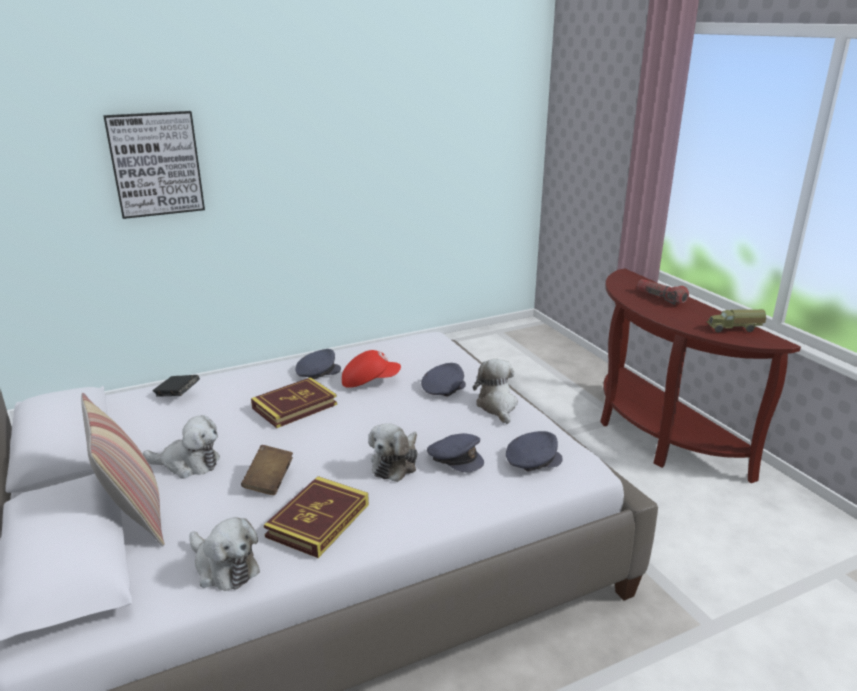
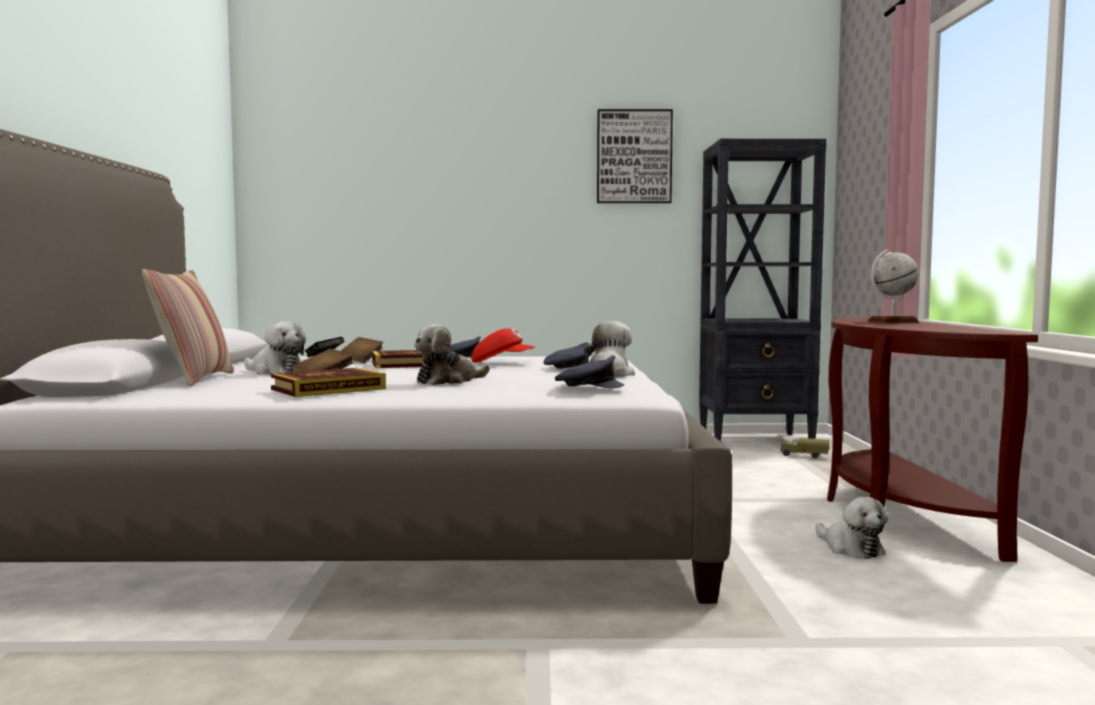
camera: 25 degrees right, 20 degrees down
(156, 164) = (404, 207): picture -> picture (634, 157)
(224, 567) = (215, 394): plush toy -> plush toy (850, 548)
(230, 400) = (361, 361): none -> brown book
(456, 458) = (510, 380): grey cap -> none
(493, 339) = (756, 441): none -> black bookcase
(661, 298) = (892, 322): flashlight -> globe
(734, 329) = (957, 329): toy truck -> toy truck (804, 456)

